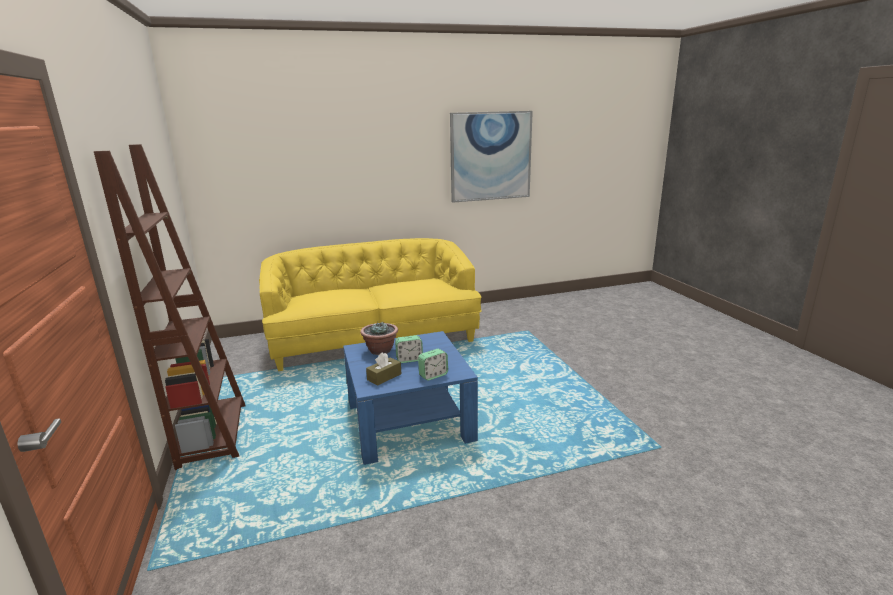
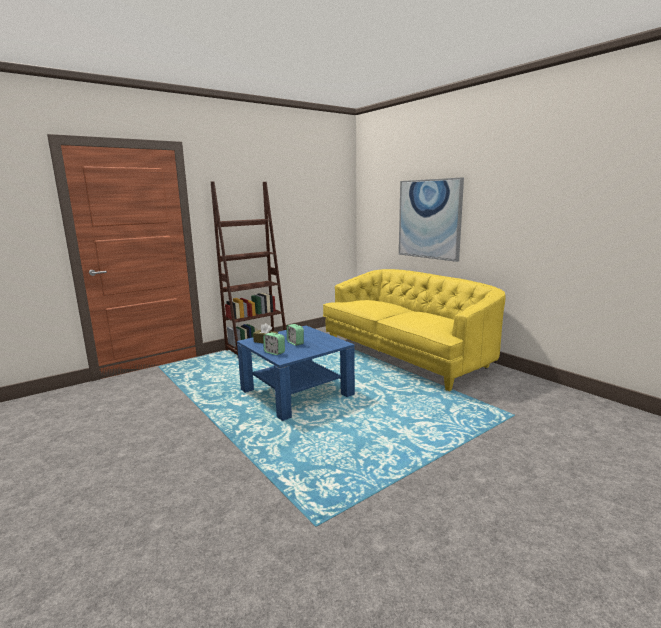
camera: 70 degrees right, 5 degrees down
(380, 350) = (304, 334): potted plant -> none
(490, 156) = (584, 206): picture -> picture (429, 219)

